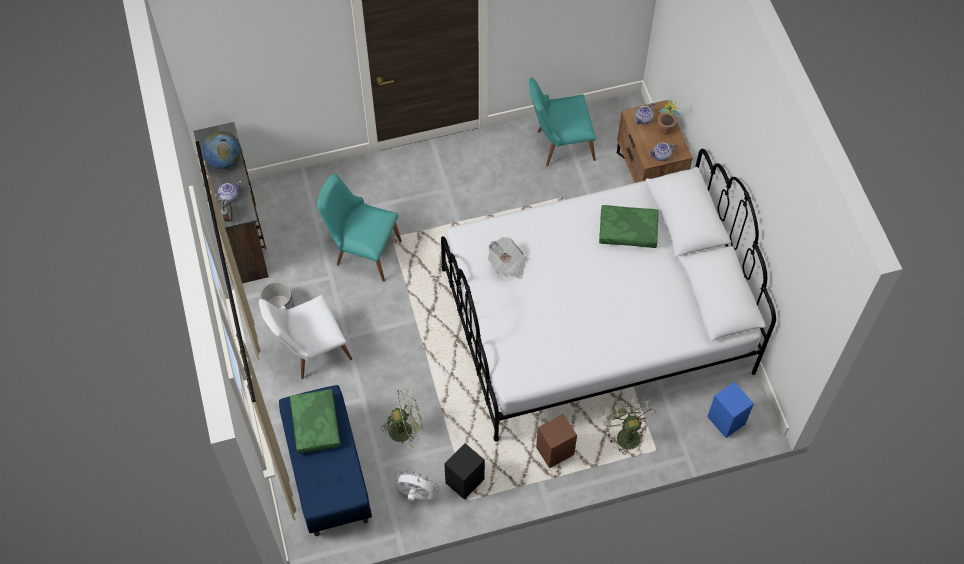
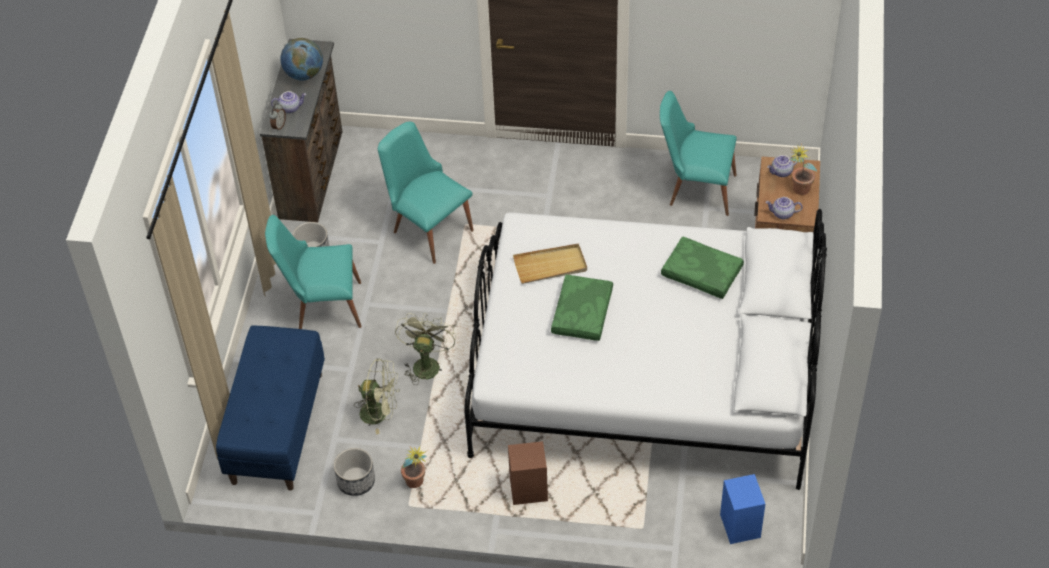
camera: 25 degrees right, 10 degrees down
(310, 351) = (321, 305): white chair -> turquoise chair
(317, 425) = (275, 362): green pillow -> green pillow (583, 314)
(415, 495) = (356, 481): white fan -> planter
(465, 480) = (416, 485): black speaker -> potted plant
(507, 264) = (550, 266): newspaper -> beige tray
(625, 434) = (617, 500): green fan -> green fan (426, 363)

